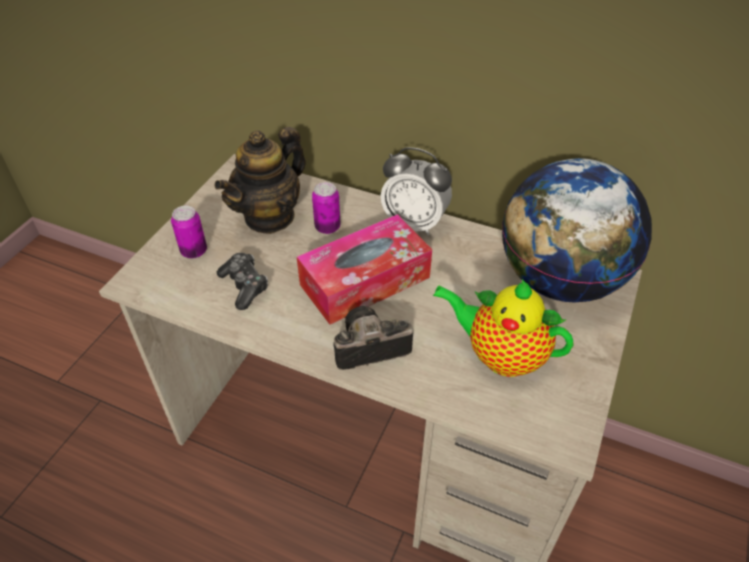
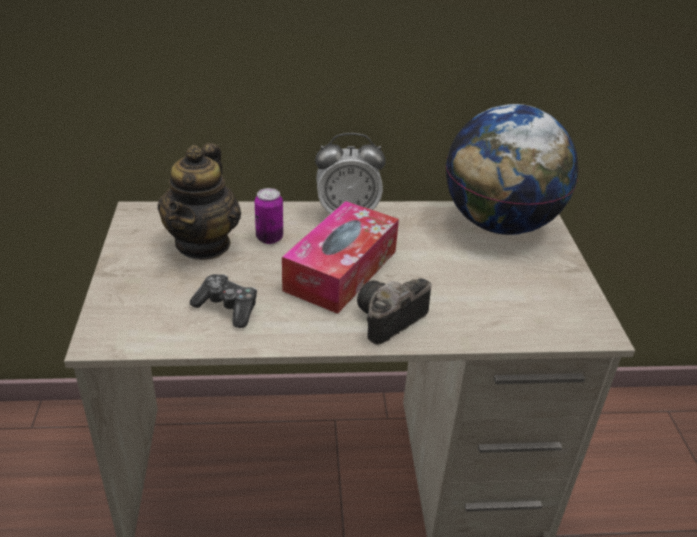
camera: 30 degrees left, 10 degrees down
(194, 251) = (147, 294): can -> none
(500, 355) = (500, 290): teapot -> none

